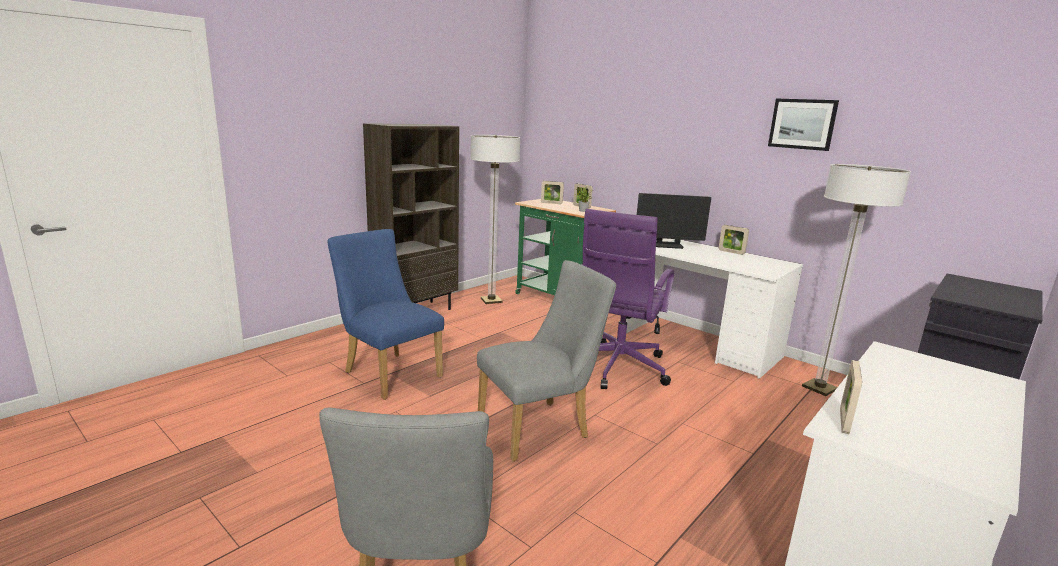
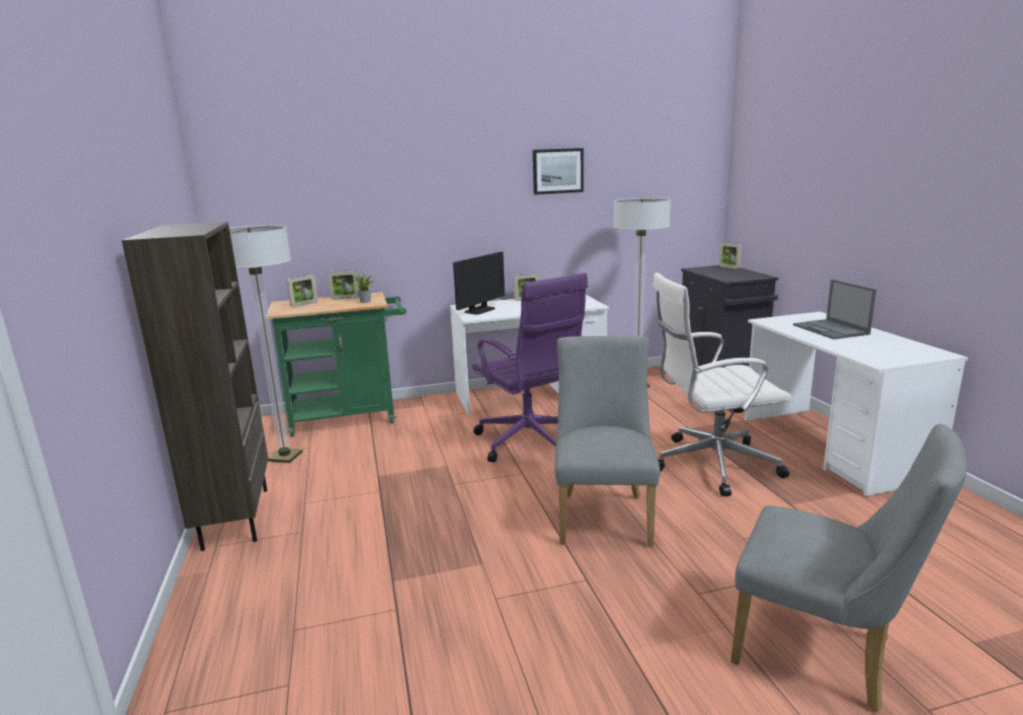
camera: 55 degrees left, 0 degrees up
(388, 372) = (389, 582): blue chair -> none
(701, 467) = (711, 464): none -> white office chair
(844, 421) = (869, 358): picture frame -> picture frame (729, 267)
(936, 392) = (831, 330): none -> laptop

